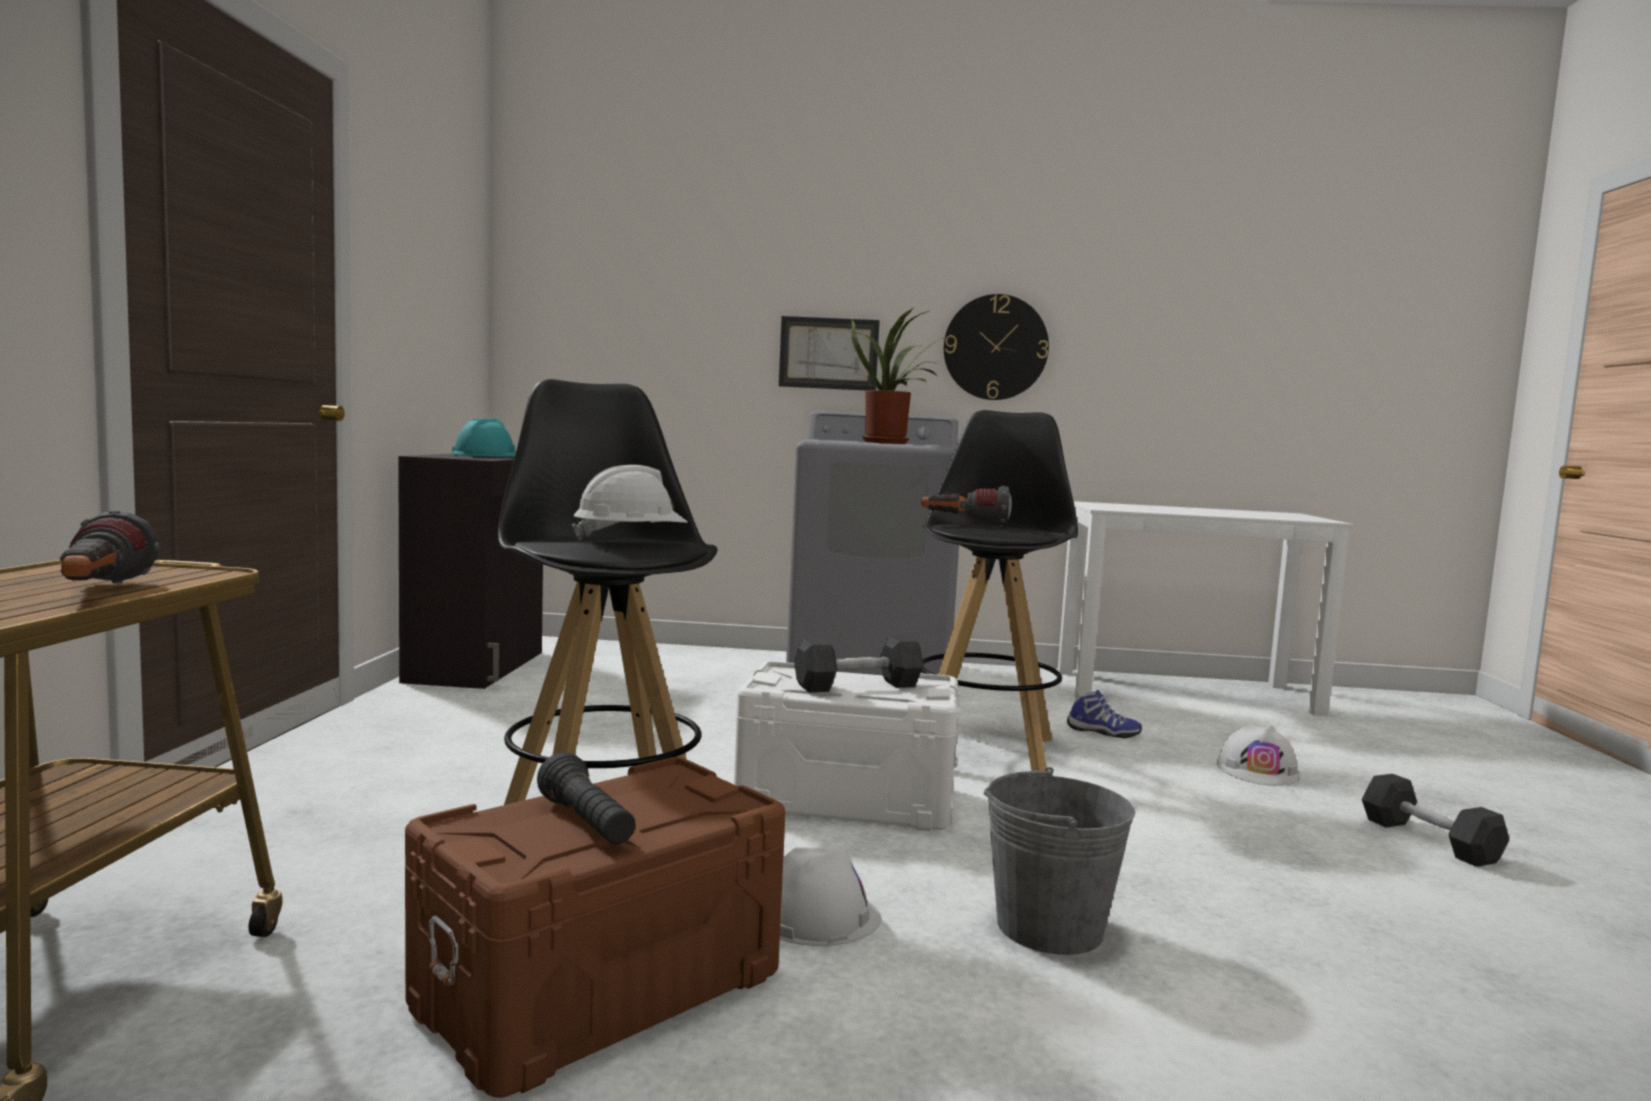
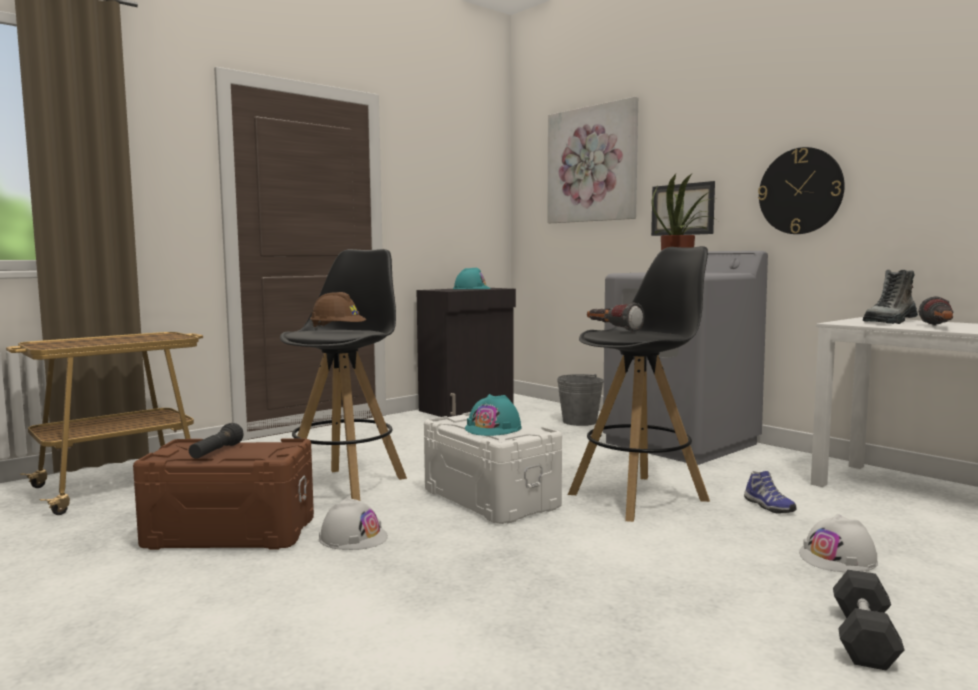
camera: 45 degrees right, 0 degrees up
(100, 594) = (126, 342): flashlight -> flashlight (939, 327)
(630, 541) = (338, 331): white hard hat -> brown hard hat
(669, 268) = (592, 164): none -> picture
(858, 686) = (493, 428): grey dumbbell -> turquoise hard hat
(1049, 927) = (437, 576): grey bucket -> grey bucket (579, 421)
(1131, 507) = (890, 322): none -> boot

